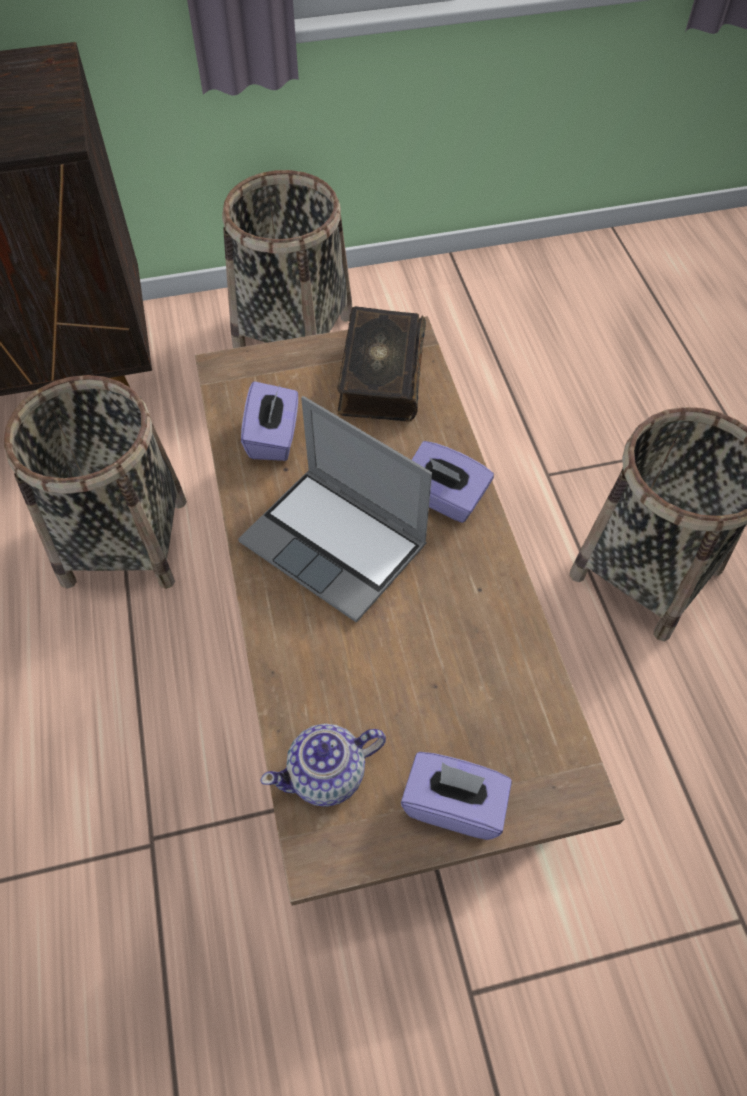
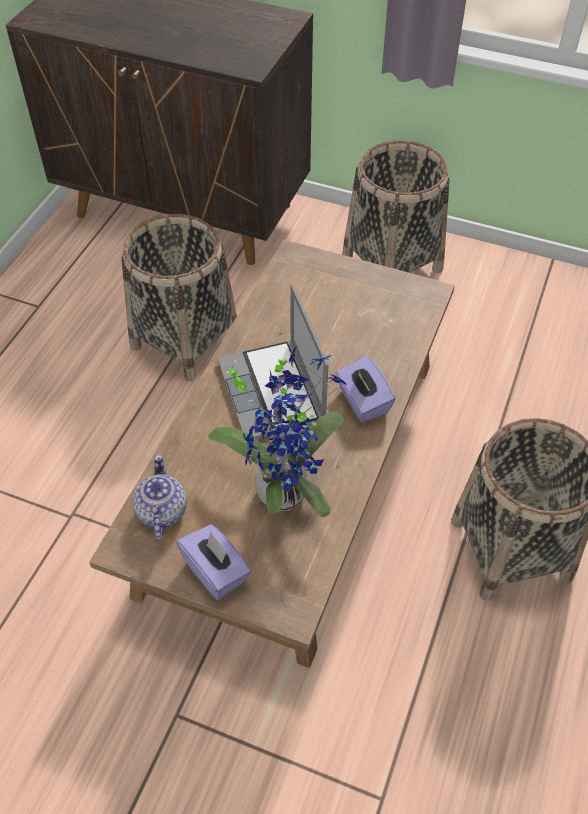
camera: 35 degrees right, 5 degrees down
(273, 437) = (288, 311): purple tissue box -> none
(328, 775) = (161, 512): teapot -> teapot turned 75 degrees clockwise
(380, 376) = (388, 307): book -> none
(444, 650) = (284, 487): none -> potted plant

